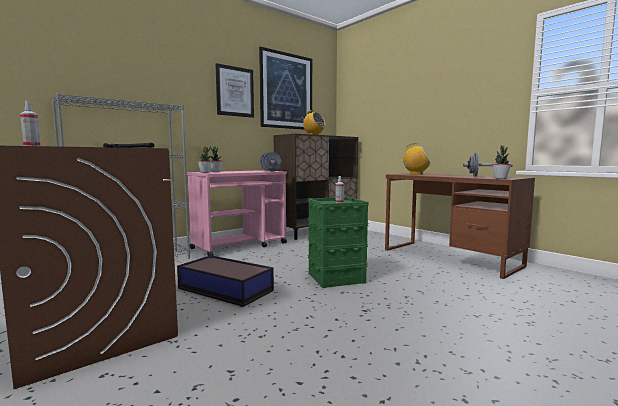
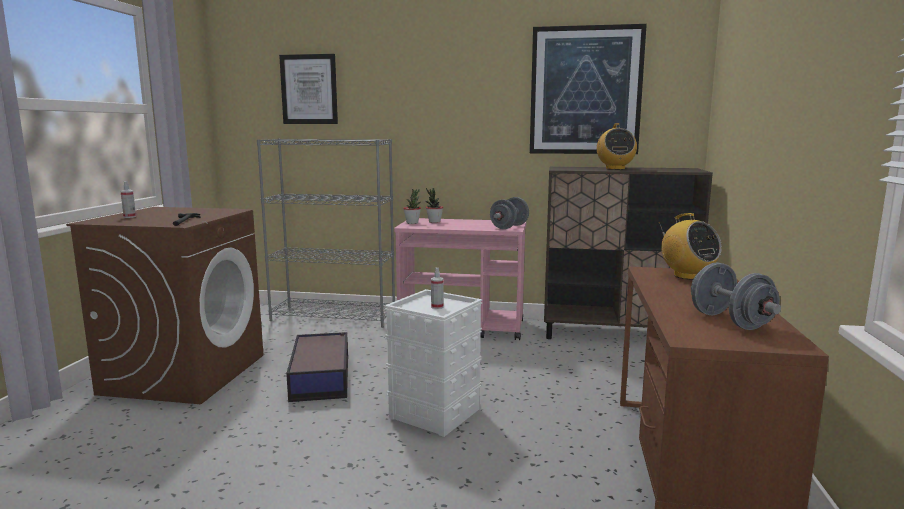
camera: 50 degrees right, 5 degrees up
(235, 91) = (487, 104): picture -> picture (309, 89)
(336, 278) = (436, 413): green storage box -> white storage box
(500, 178) = (683, 336): potted plant -> none

